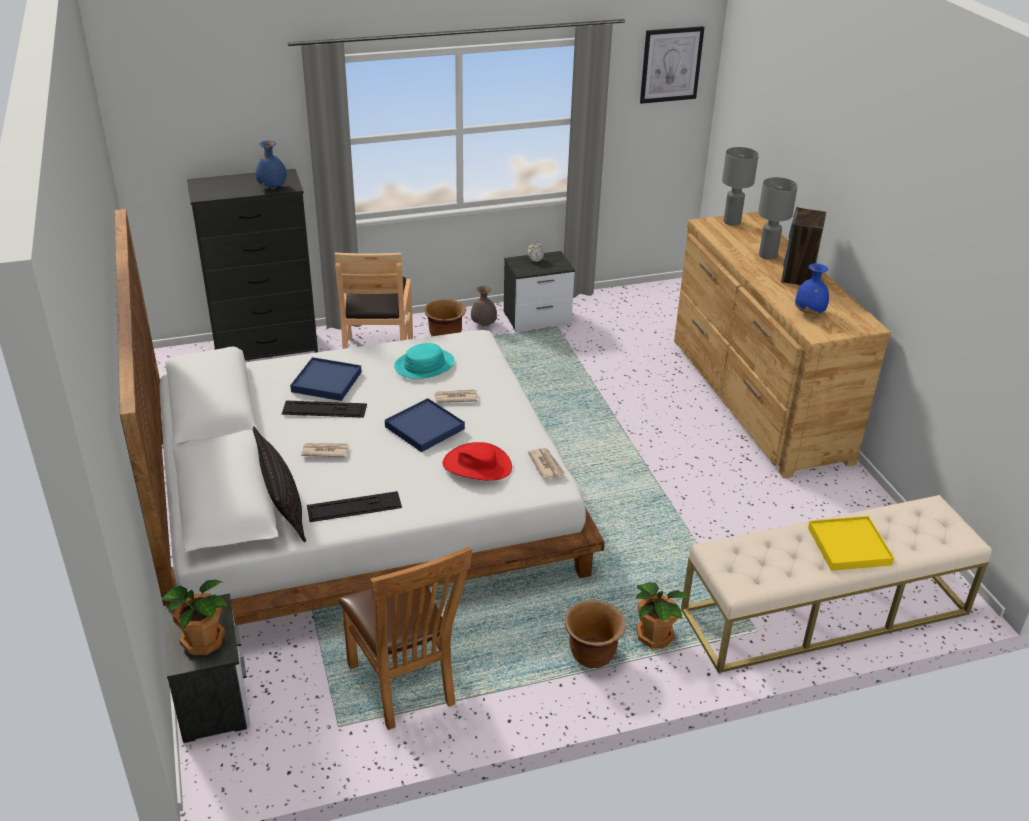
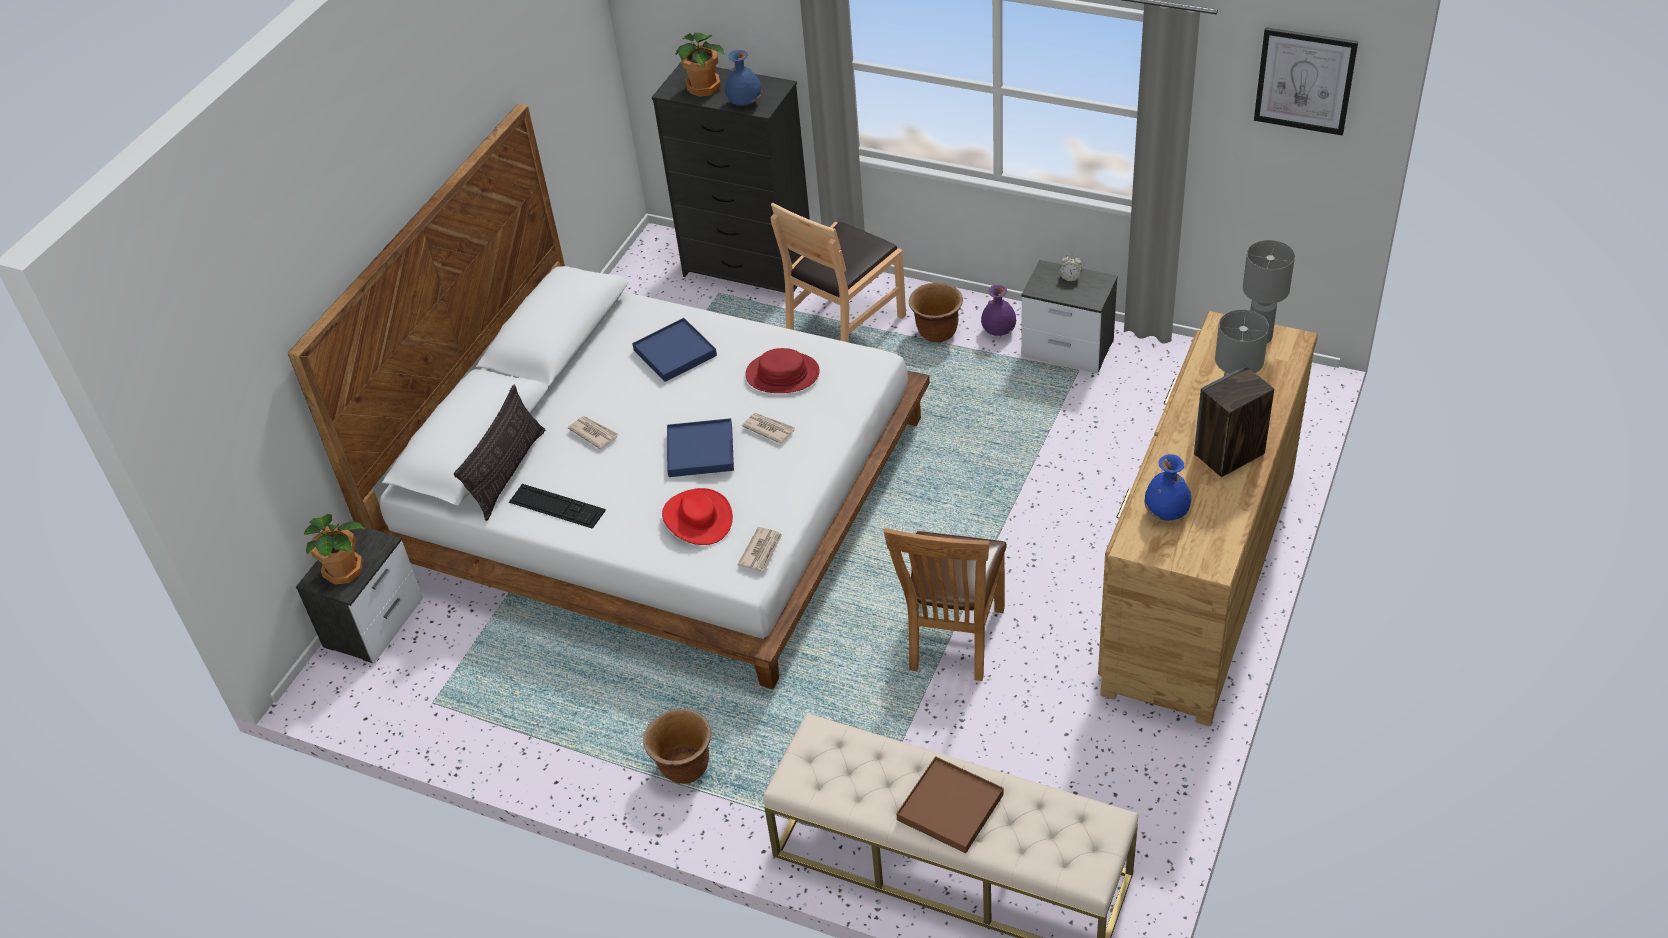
camera: 45 degrees right, 10 degrees up
(324, 409) = (640, 385): keyboard -> none
(406, 688) = (511, 701): brown chair -> brown chair (952, 643)
(424, 365) = (782, 374): turquoise hat -> red hat
(483, 324) = (998, 331): grey vase -> purple vase
(654, 635) = (760, 784): potted plant -> potted plant (705, 87)
(849, 546) = (950, 807): yellow tray -> brown tray

